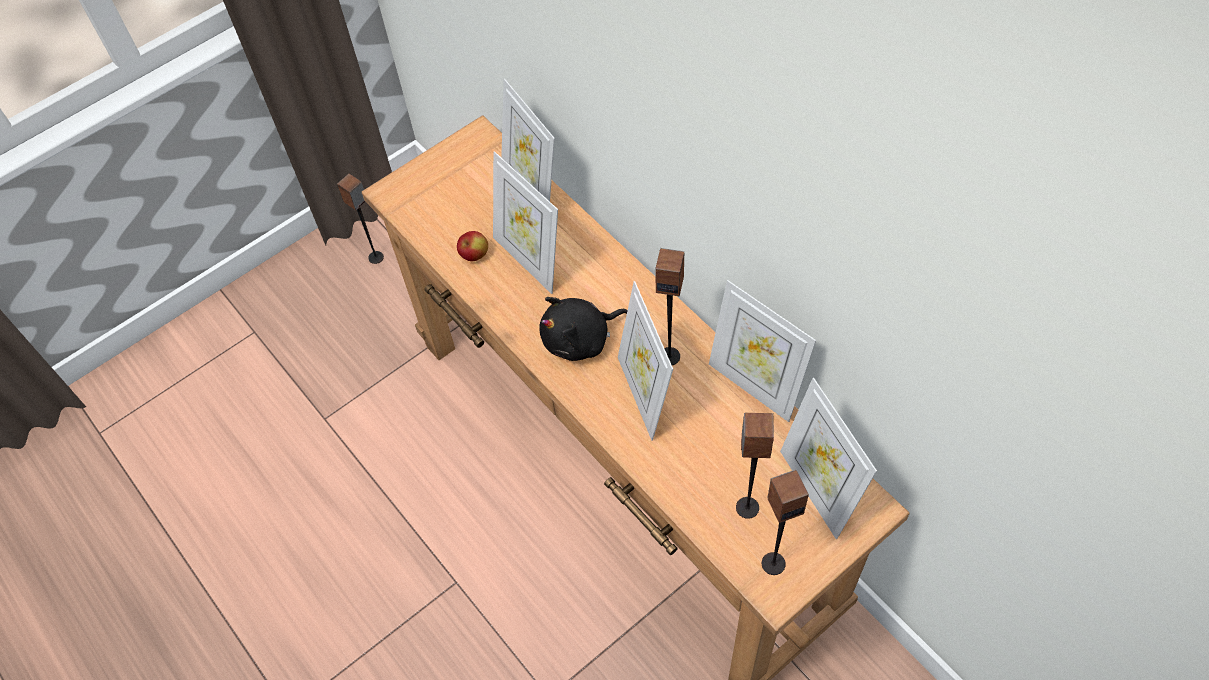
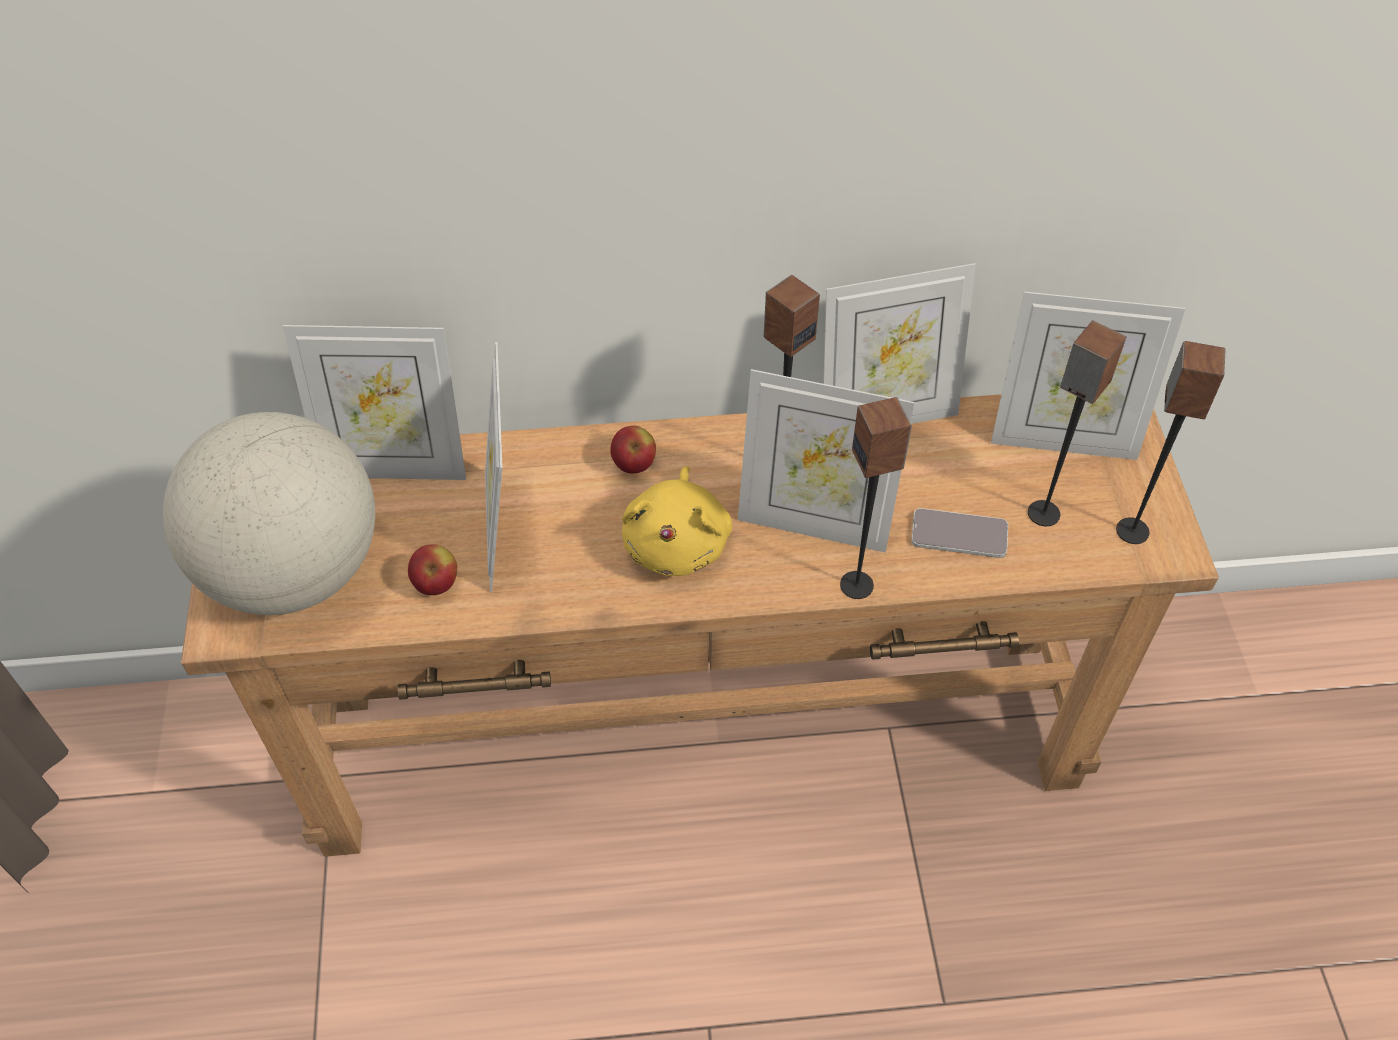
camera: 60 degrees left, 5 degrees down
(376, 257) = (116, 839): speaker -> speaker (857, 585)
(439, 196) = (294, 572): none -> globe
(529, 259) = (504, 528): picture frame -> picture frame turned 90 degrees clockwise
(580, 339) = (677, 542): black plush toy -> yellow plush toy
(616, 288) = (634, 465): none -> apple
(694, 471) = (959, 534): none -> phone

